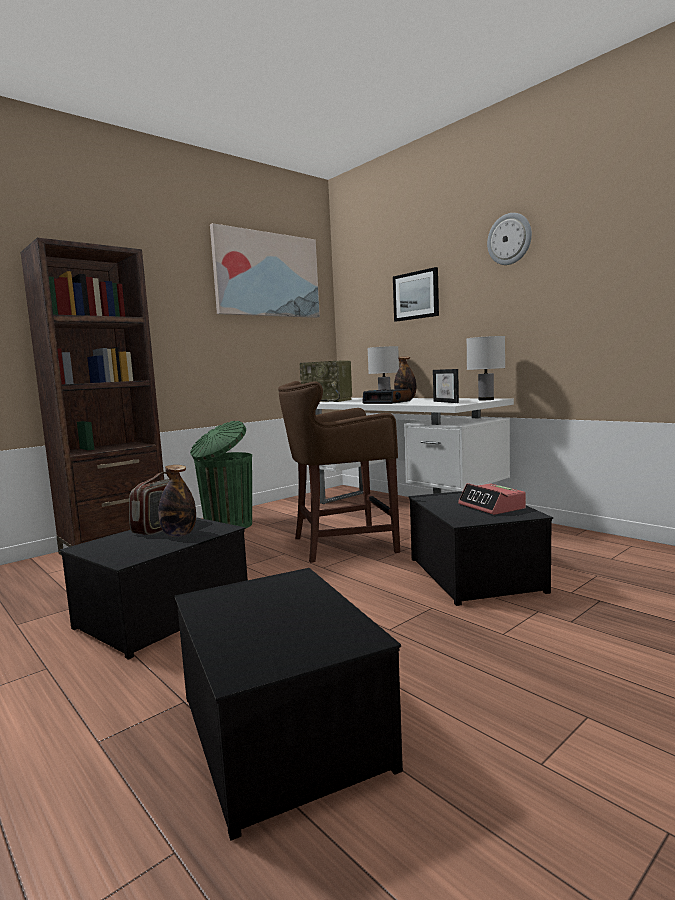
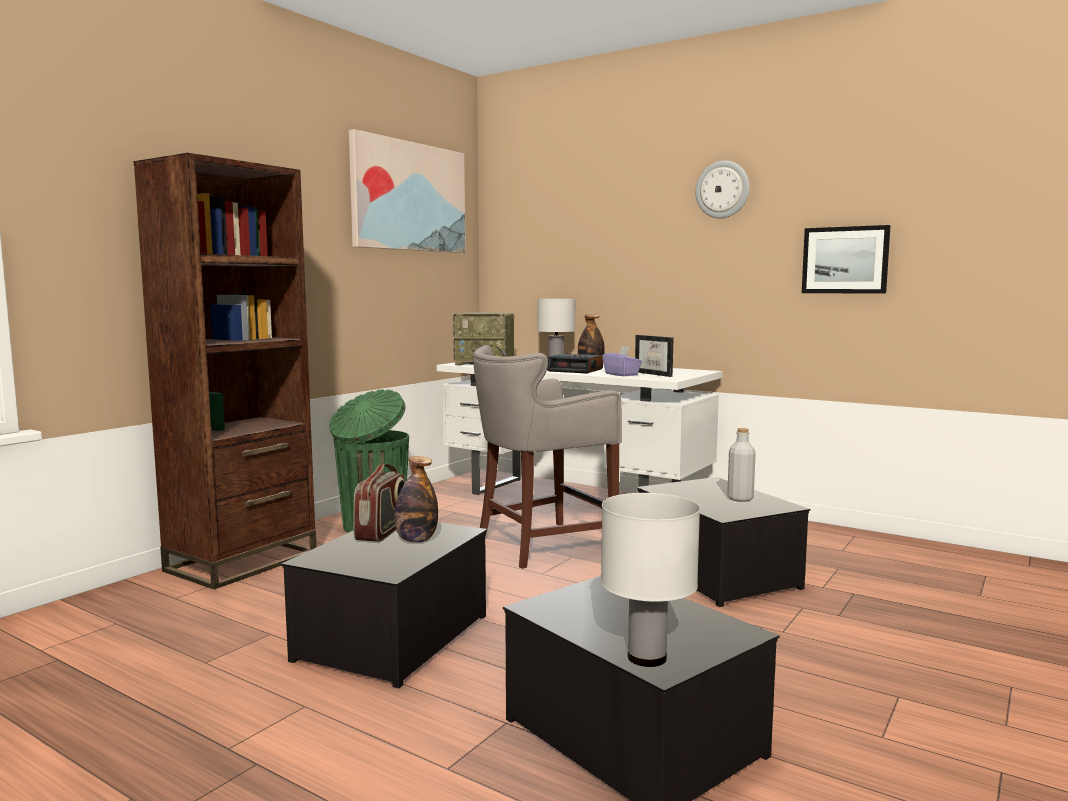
camera: 15 degrees left, 0 degrees up
(340, 544) = (540, 545): brown stool -> grey stool
(416, 295) = (599, 239): picture -> picture (845, 260)
(418, 403) = (622, 374): none -> purple tissue box
(485, 399) = (694, 372): white table lamp -> white table lamp (646, 657)
(491, 507) = (740, 498): alarm clock -> grey bottle

